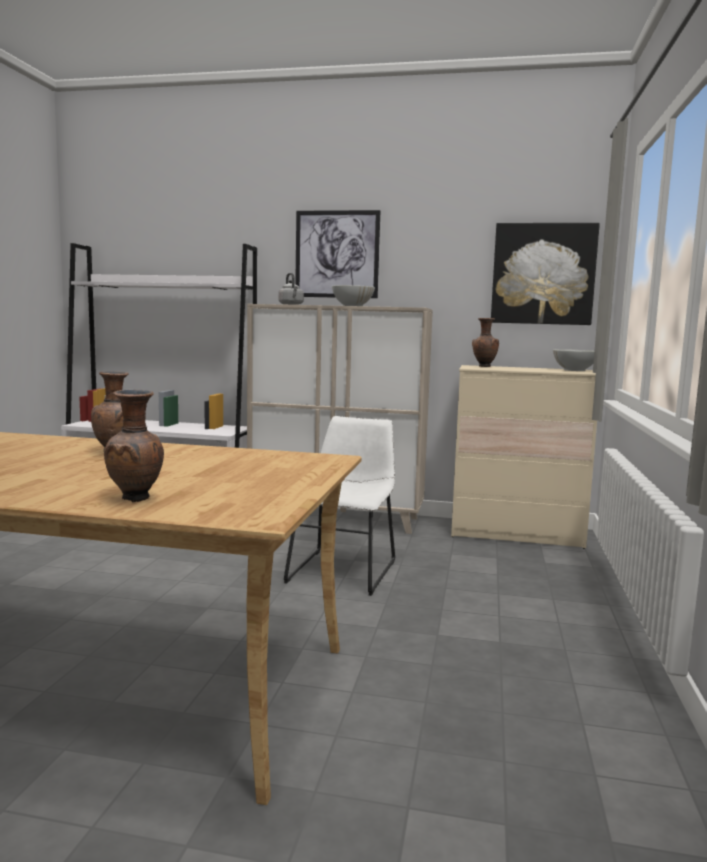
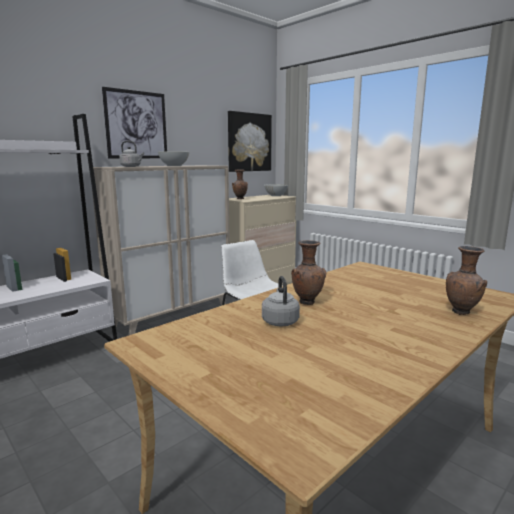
camera: 55 degrees left, 5 degrees up
(41, 451) = (280, 321): none -> grey kettle

